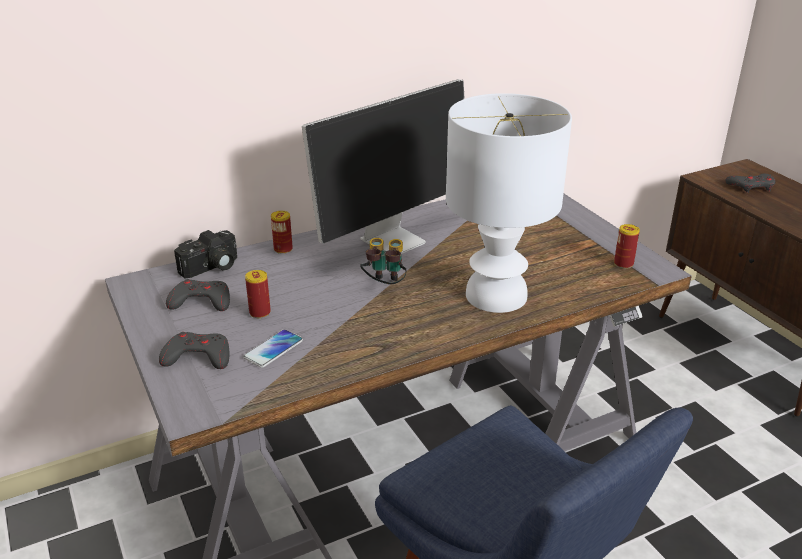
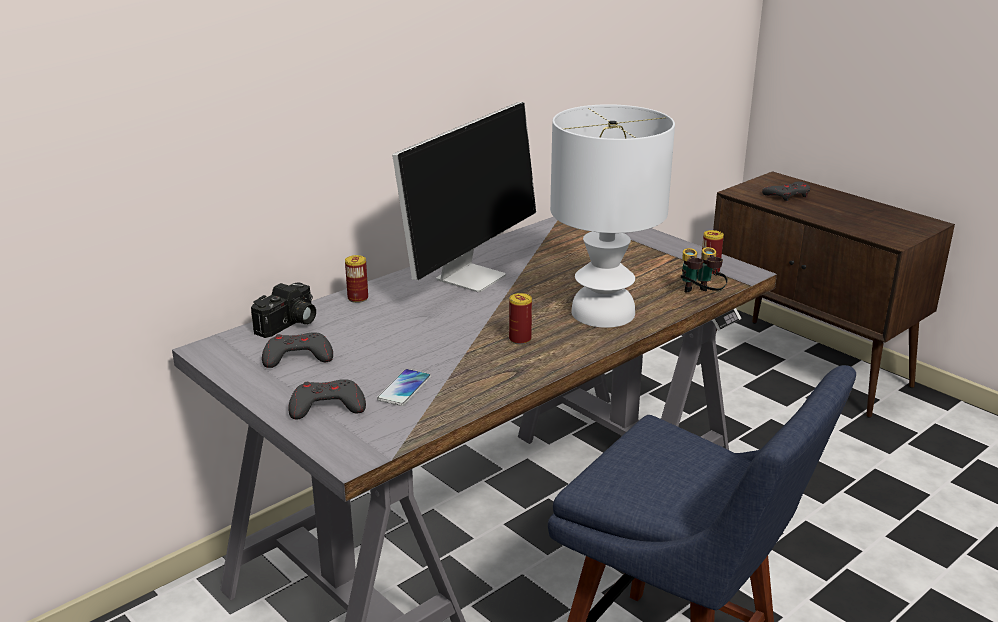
camera: 15 degrees left, 5 degrees down
(260, 312) = (369, 358): can -> can (520, 339)
(384, 286) = (486, 318): binoculars -> binoculars (699, 297)

